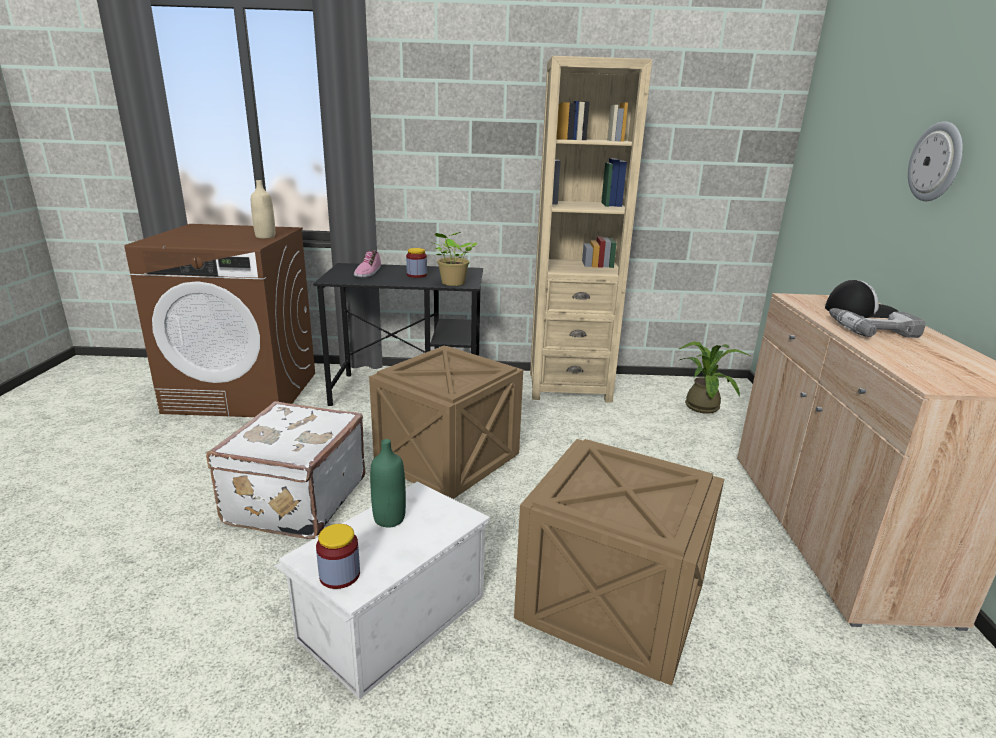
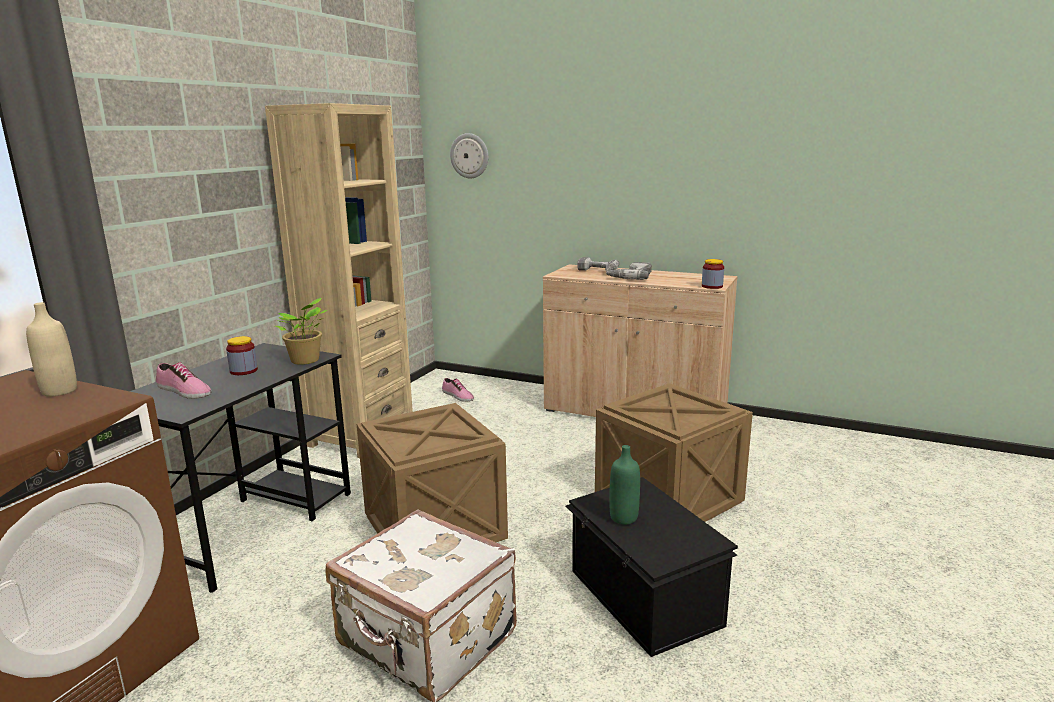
camera: 65 degrees left, 5 degrees down
(339, 575) = (692, 546): jar -> jar (712, 286)
(390, 616) = (643, 598): white storage box -> black storage box
(701, 405) = (457, 396): potted plant -> shoe
(860, 311) = (596, 271): cap -> power drill
(936, 162) = (593, 172): wall clock -> wall clock (469, 156)

